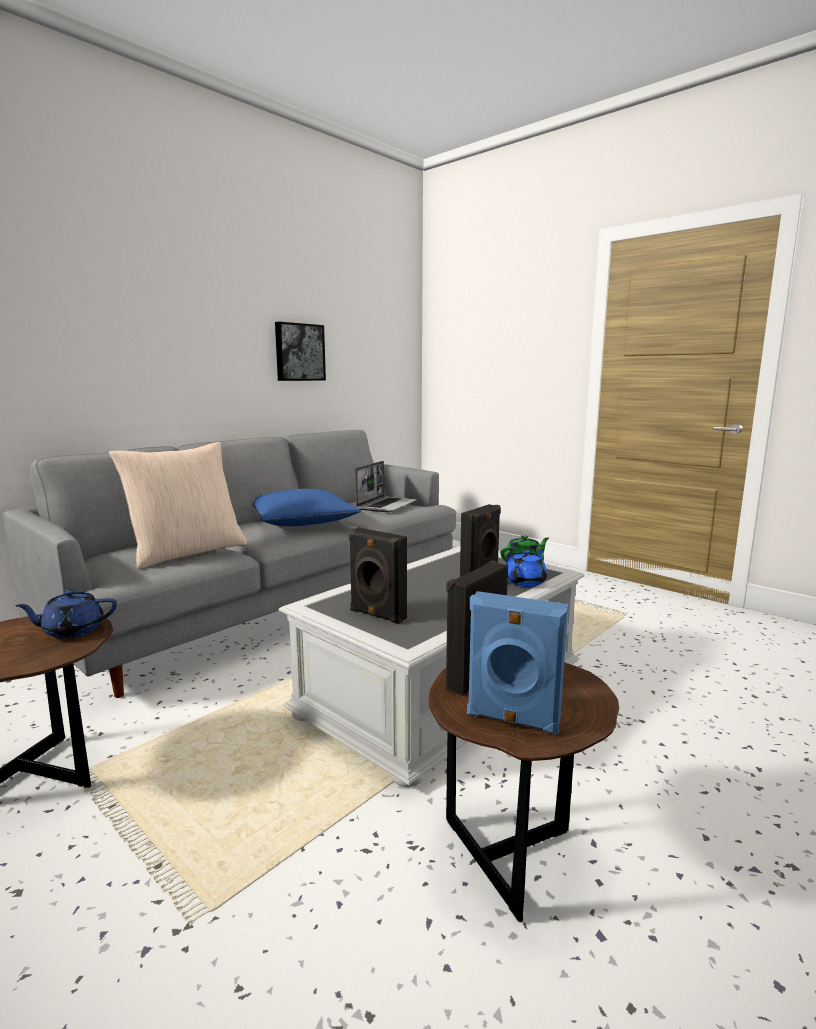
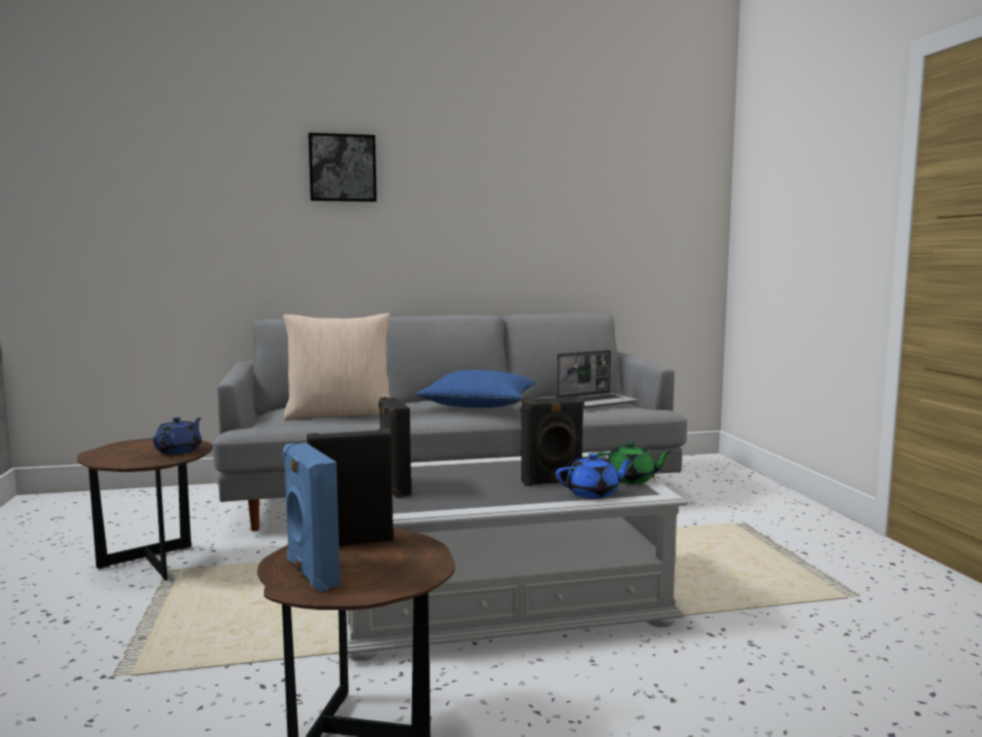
camera: 35 degrees right, 5 degrees down
(72, 631) = (179, 451): blue teapot -> blue teapot turned 90 degrees clockwise
(299, 352) = (542, 225): picture -> picture (342, 168)

